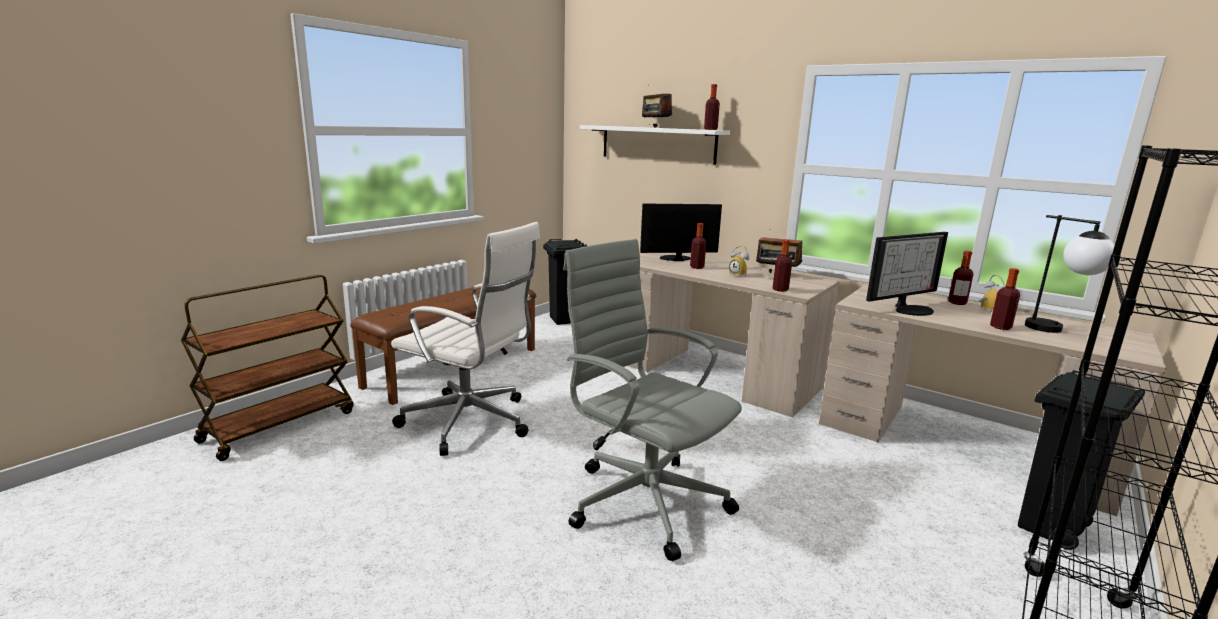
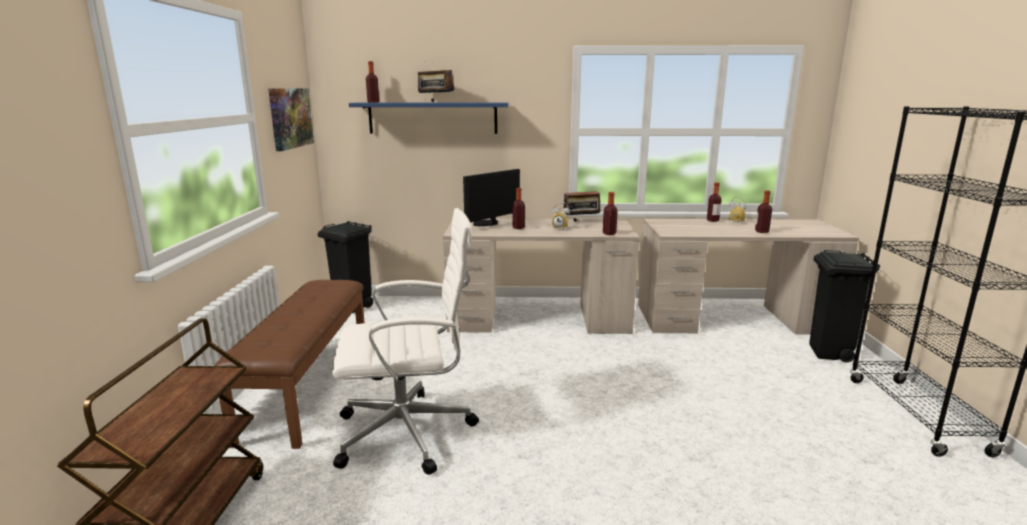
camera: 35 degrees left, 0 degrees up
(525, 136) = (290, 118): none -> picture
(644, 500) = (632, 434): grey office chair -> none
(657, 144) = (433, 118): white shelf -> blue shelf
(710, 129) = (494, 102): bottle -> bottle (373, 102)
(910, 309) = (702, 230): monitor -> none
(1057, 331) = (786, 227): table lamp -> none

